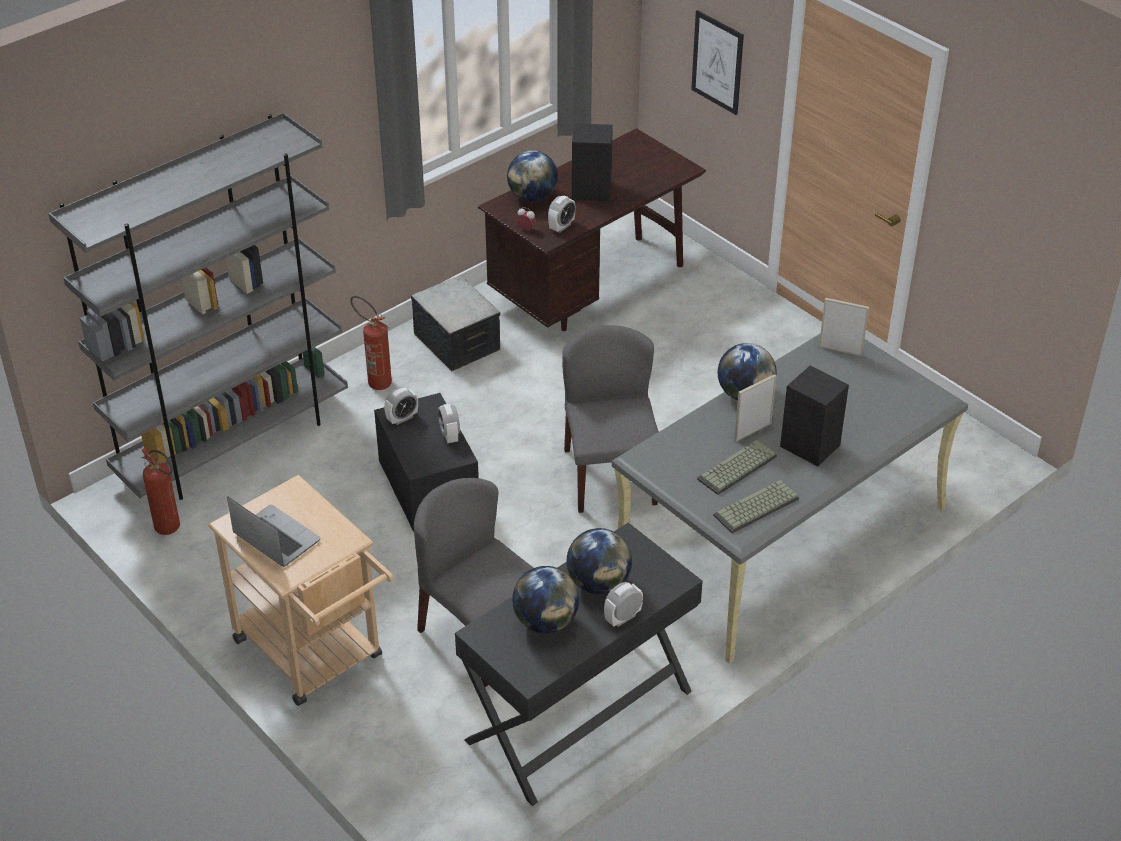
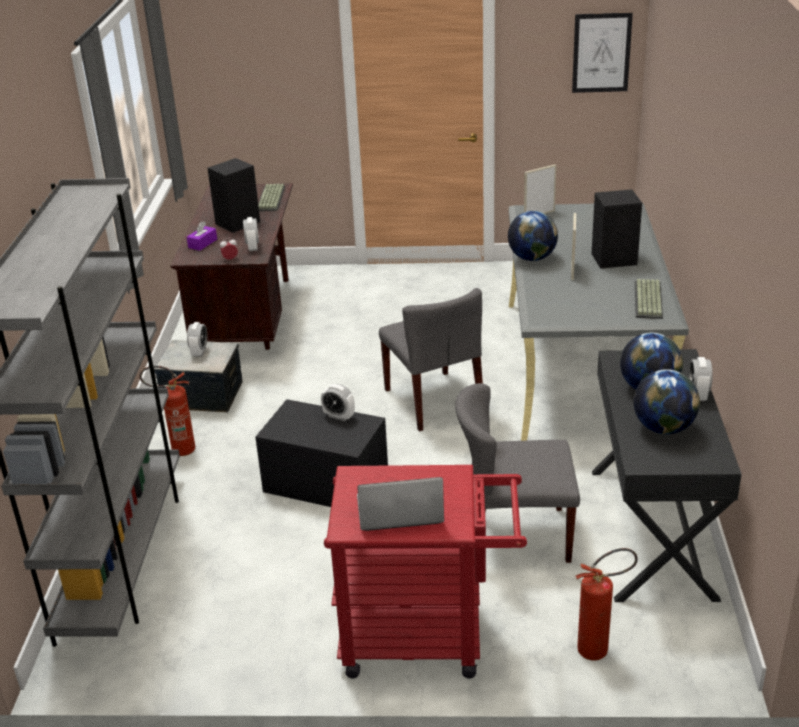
camera: 45 degrees left, 10 degrees down
(171, 530) = (164, 648): fire extinguisher -> fire extinguisher (600, 649)
(315, 655) = (427, 637): beige cart -> red cart
(402, 418) = (286, 428): alarm clock -> alarm clock (199, 352)
(533, 197) = (202, 243): globe -> purple tissue box
(609, 476) = (434, 401): grey chair -> grey chair turned 150 degrees counterclockwise
(717, 62) = (267, 93): picture -> picture (601, 53)
(737, 469) = (601, 290): keyboard -> keyboard (272, 199)

